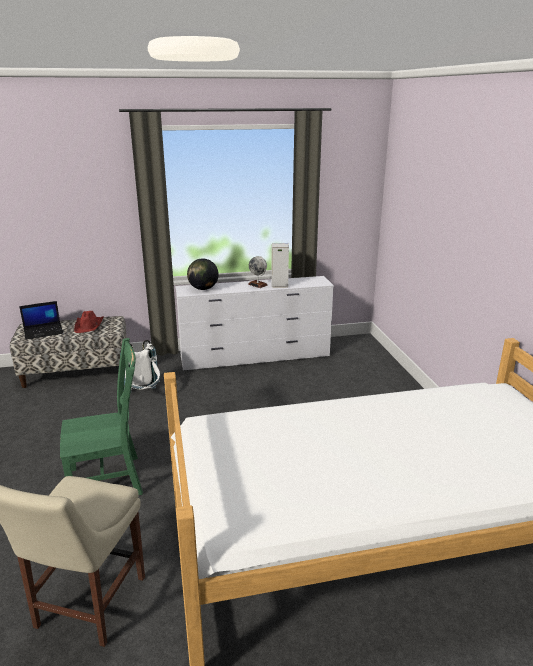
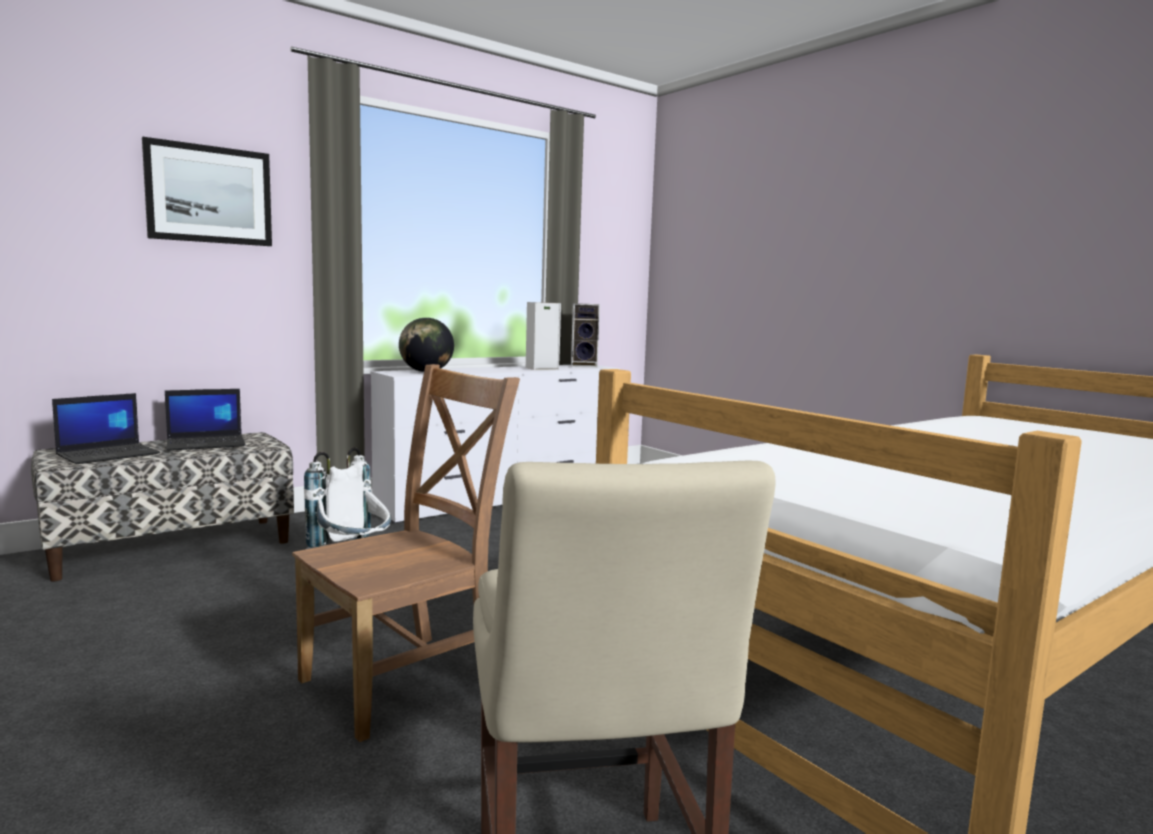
camera: 25 degrees left, 15 degrees down
(86, 195) = (209, 194): none -> picture
(89, 325) = (207, 443): red hat -> laptop
(110, 480) = (406, 681): green chair -> brown chair
(258, 285) = (508, 369): globe -> none
(314, 281) = (585, 366): none -> speaker

